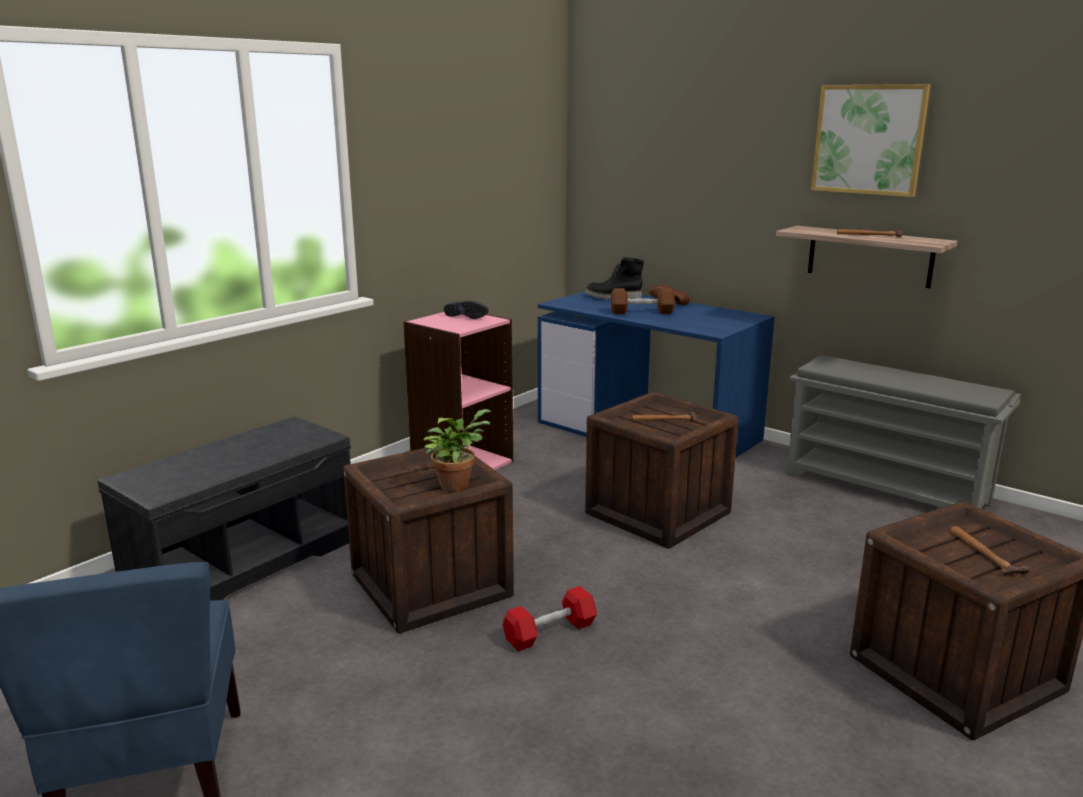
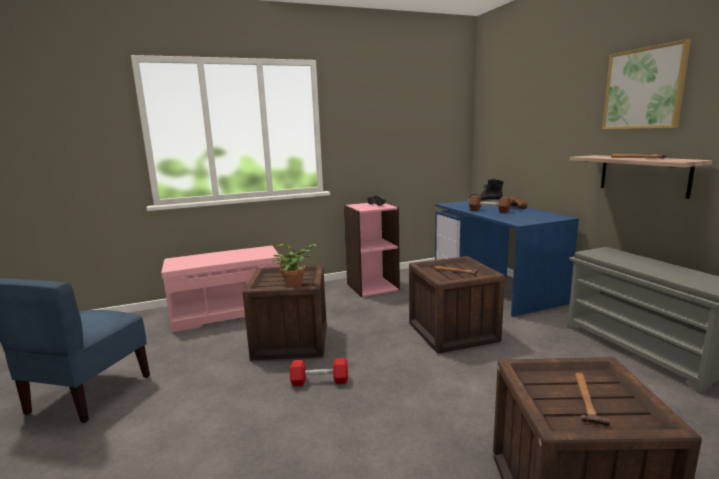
camera: 30 degrees right, 5 degrees down
(244, 562) = (229, 312): grey bench -> pink bench

